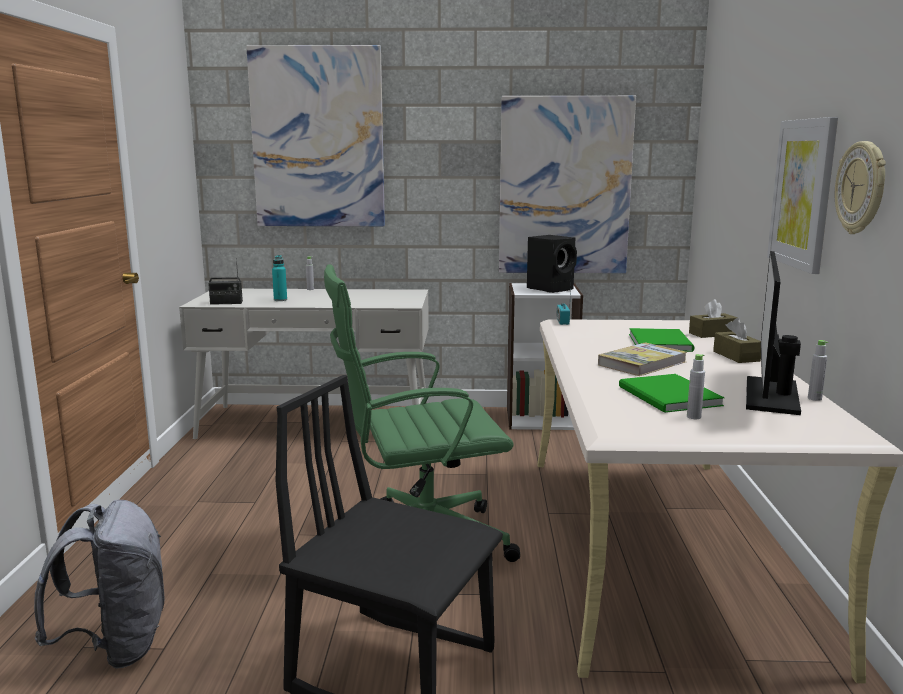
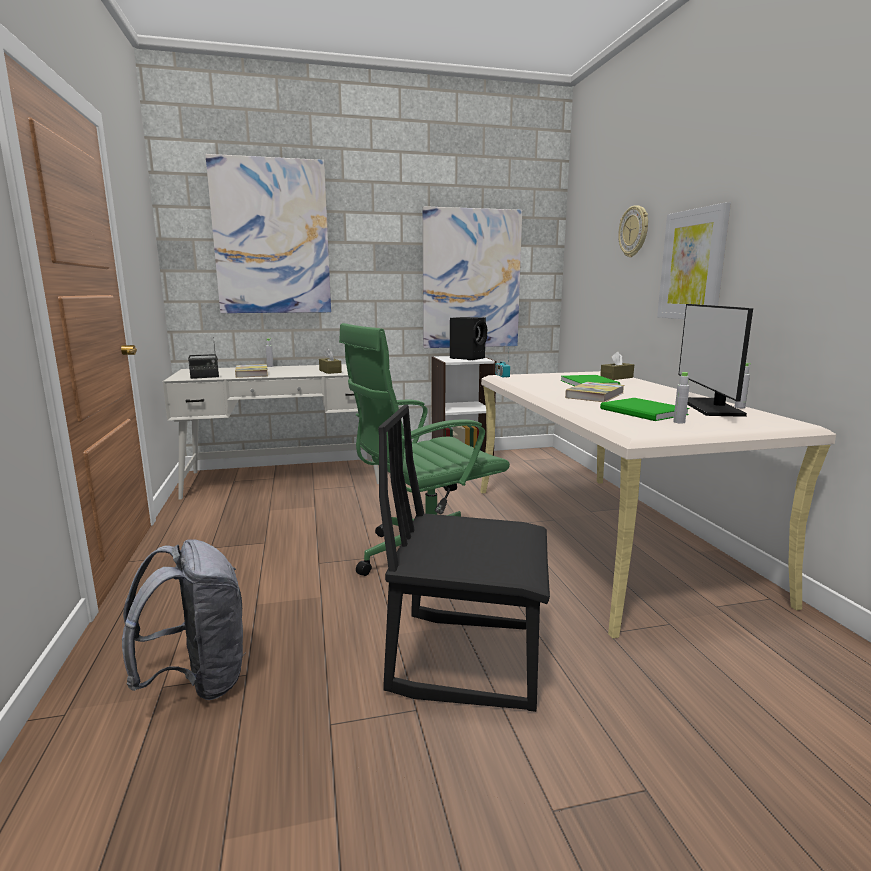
camera: 15 degrees left, 0 degrees up
(280, 300) = (252, 373): turquoise bottle -> book
(736, 356) = (652, 388): brown tissue box -> brown tissue box (330, 371)
(862, 188) = (762, 250): wall clock -> wall clock (634, 231)

